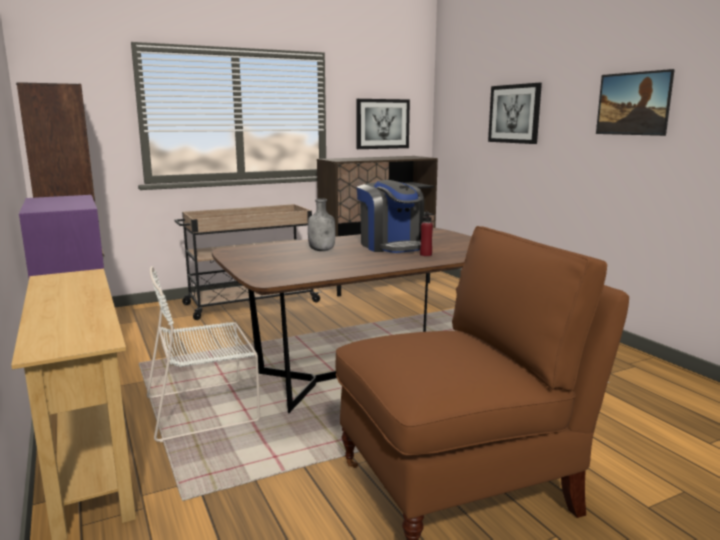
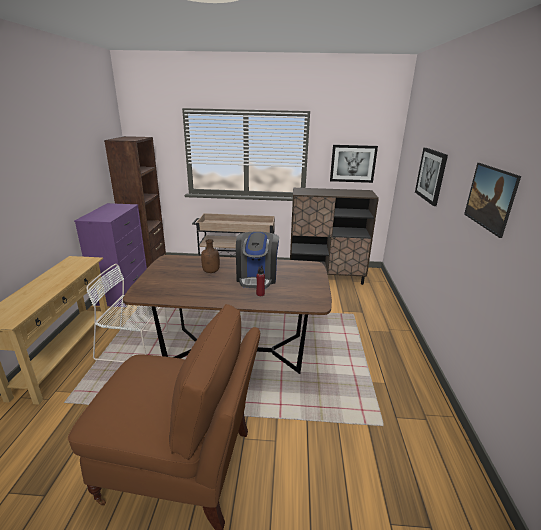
camera: 30 degrees right, 10 degrees up
(322, 250) = (211, 271): grey bottle -> brown bottle

